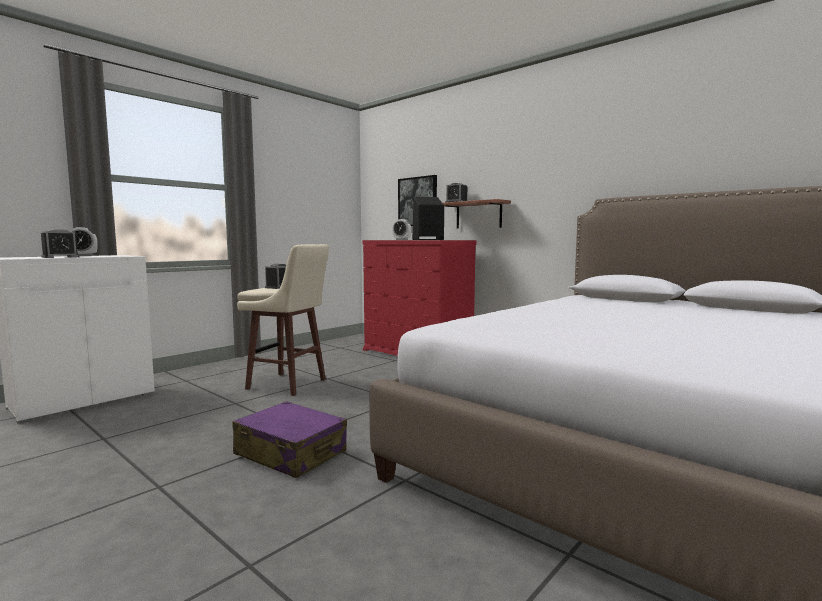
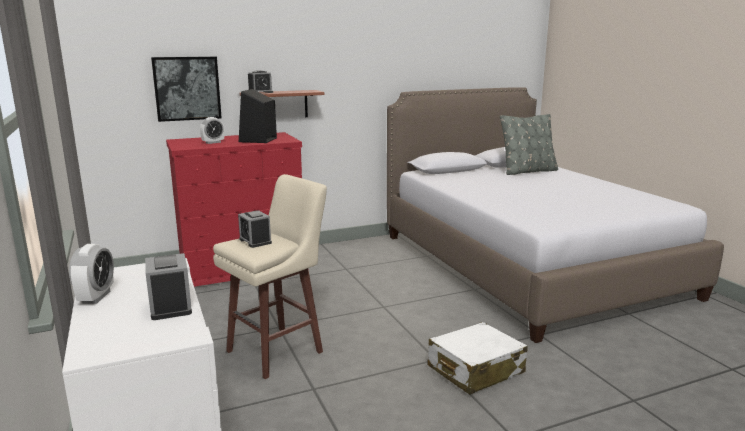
camera: 65 degrees left, 10 degrees up
(291, 453) = (475, 370): purple suitcase -> white suitcase
(730, 313) = (527, 171): none -> grey pillow

